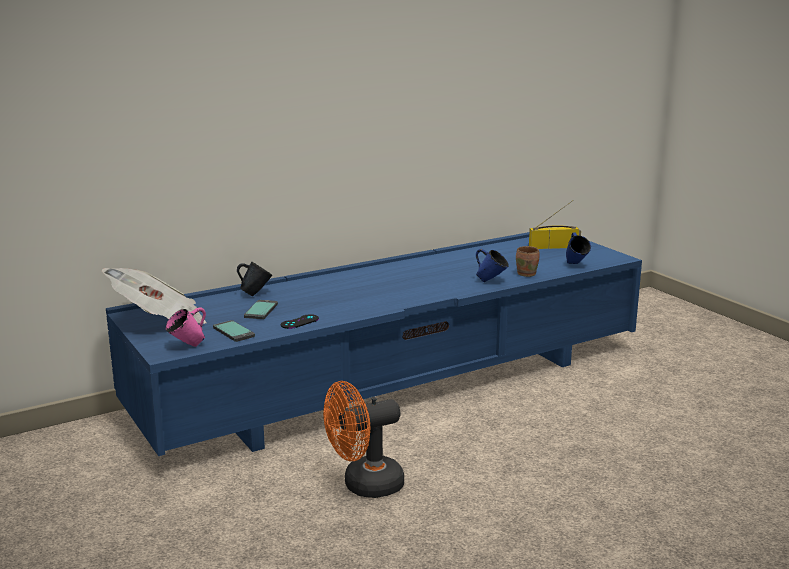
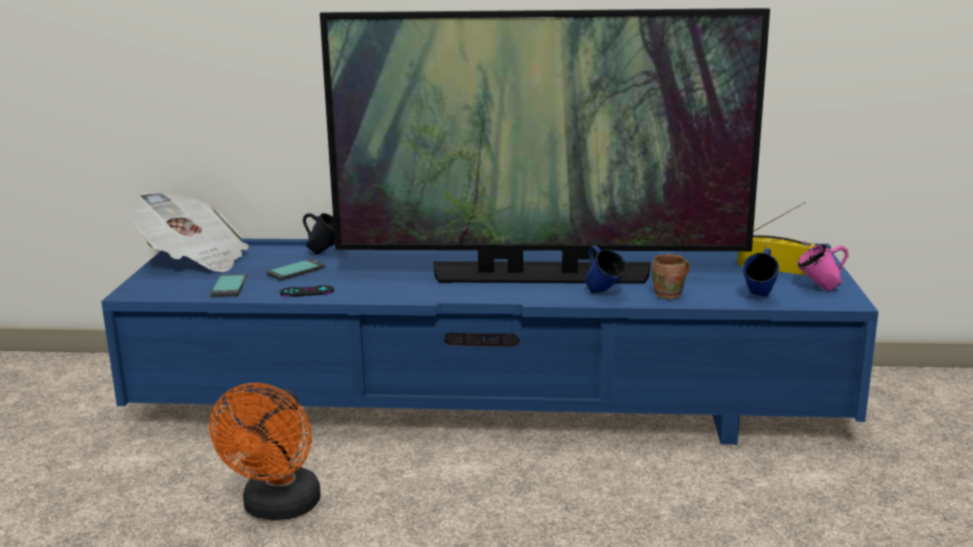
camera: 35 degrees right, 0 degrees up
(188, 346) = (164, 291): pink mug -> pink mug (819, 289)
(364, 486) = (278, 509): orange fan -> orange fan turned 90 degrees counterclockwise
(432, 278) = (541, 275): none -> television

